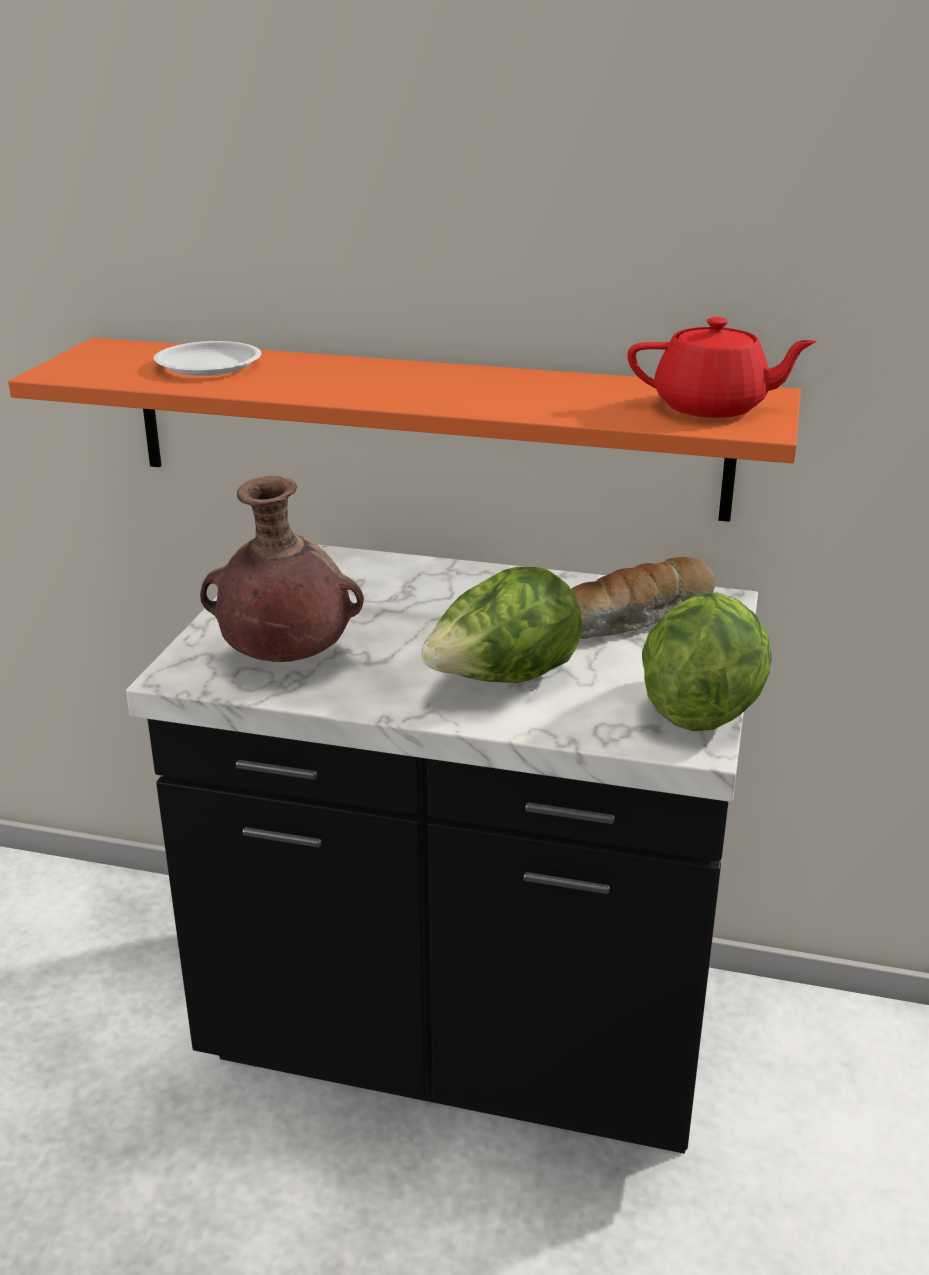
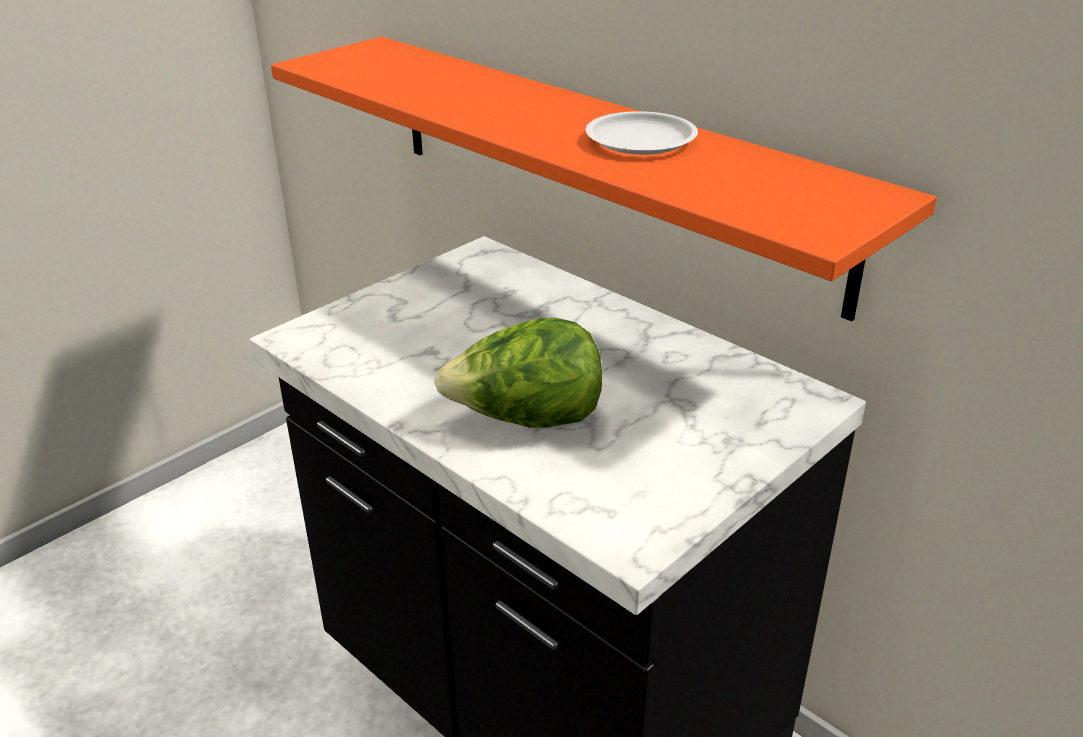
camera: 30 degrees right, 5 degrees up
(209, 365) = (424, 74): white plate -> white plate (641, 140)
(284, 660) = (379, 347): brown vase -> none
(635, 620) = (708, 396): bread -> none
(700, 709) = (673, 510): lettuce -> none
(712, 407) = (804, 199): red teapot -> none

